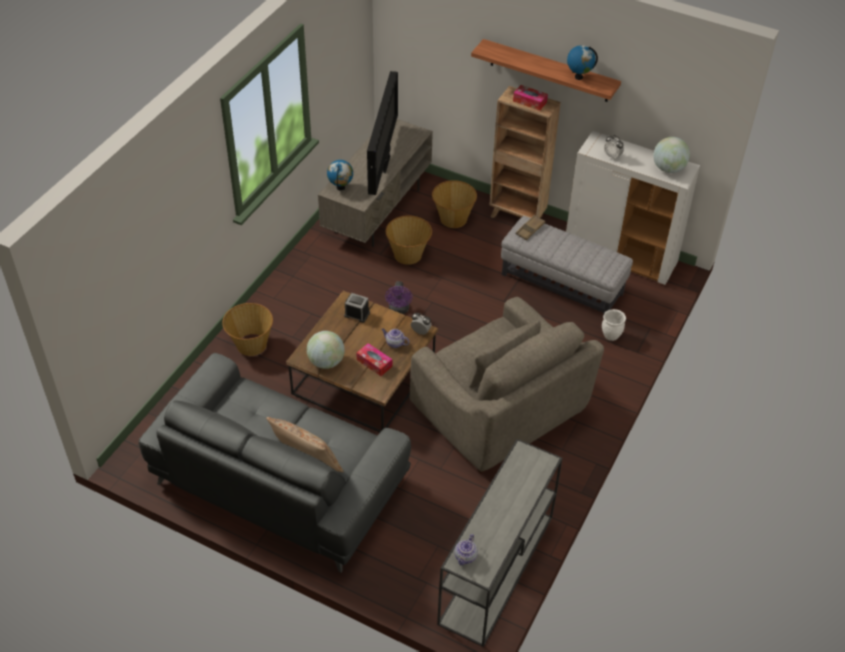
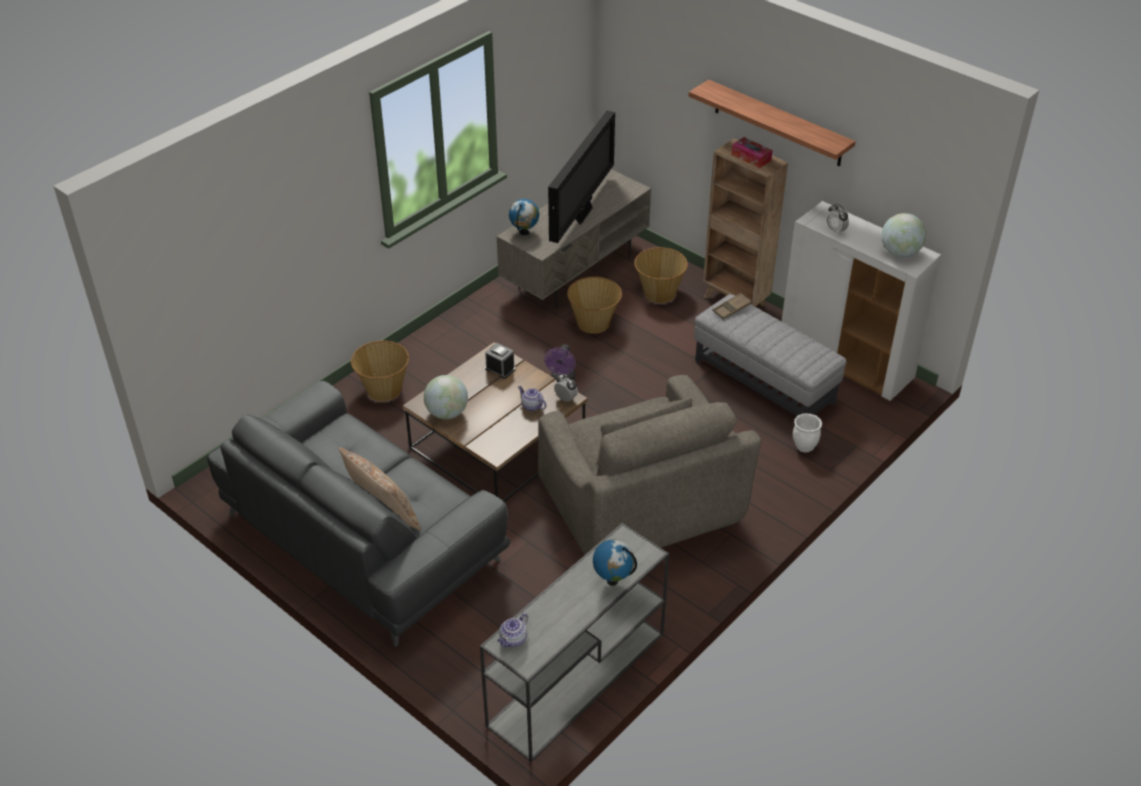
camera: 15 degrees right, 5 degrees down
(374, 363) = (500, 423): tissue box -> none
(578, 77) = (805, 131): globe -> globe (613, 580)

